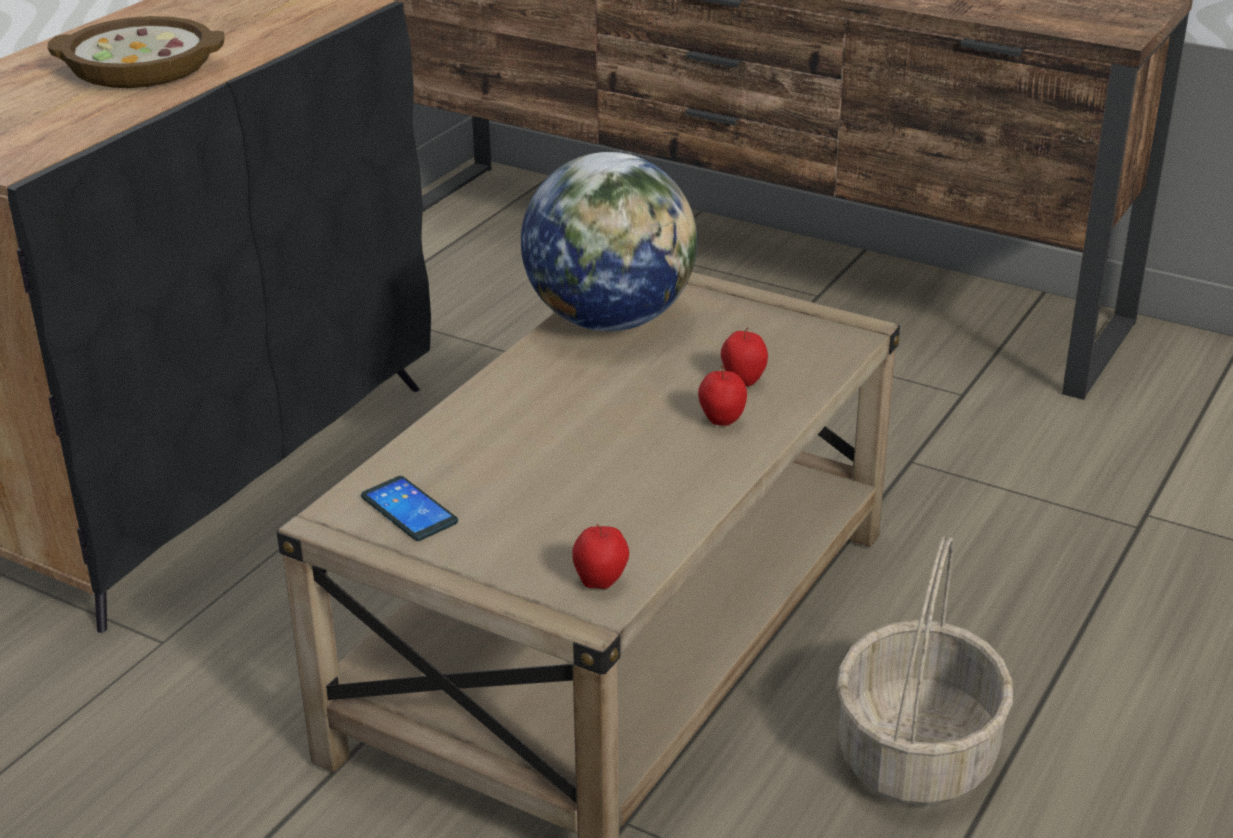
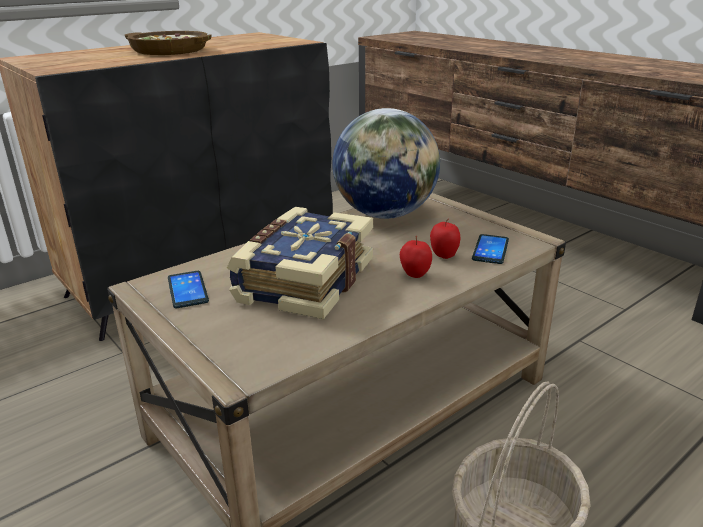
camera: 20 degrees right, 5 degrees down
(569, 461) = (303, 280): none -> book
(601, 583) = (262, 358): apple -> none
(803, 359) = (490, 250): none -> phone

